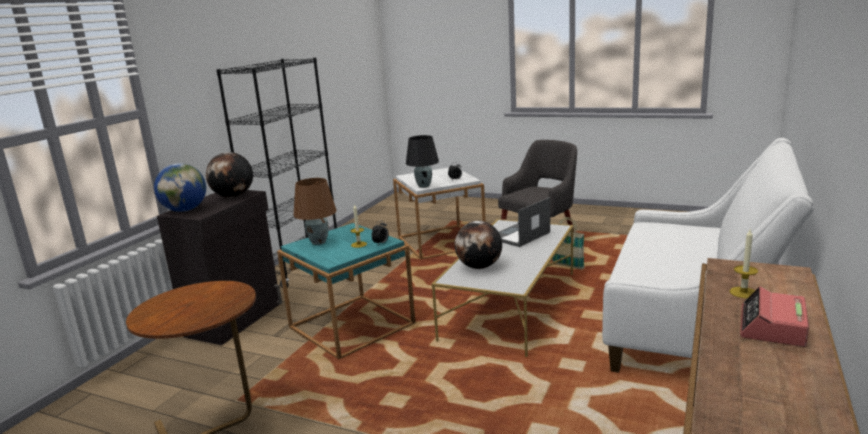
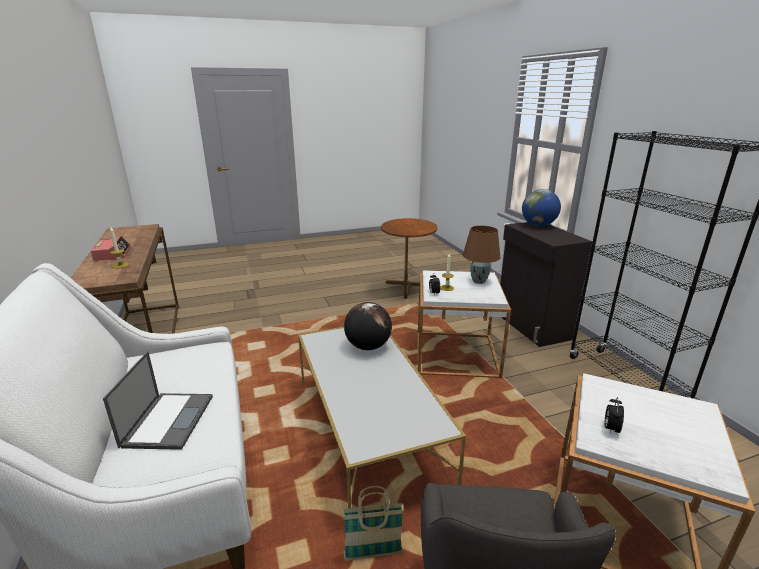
camera: 135 degrees right, 5 degrees up
(233, 196) = (553, 237): globe -> none
(351, 325) = (456, 354): turquoise side table -> white side table
(424, 186) = (604, 388): black table lamp -> none
(519, 236) = (388, 407): laptop -> laptop (168, 420)

